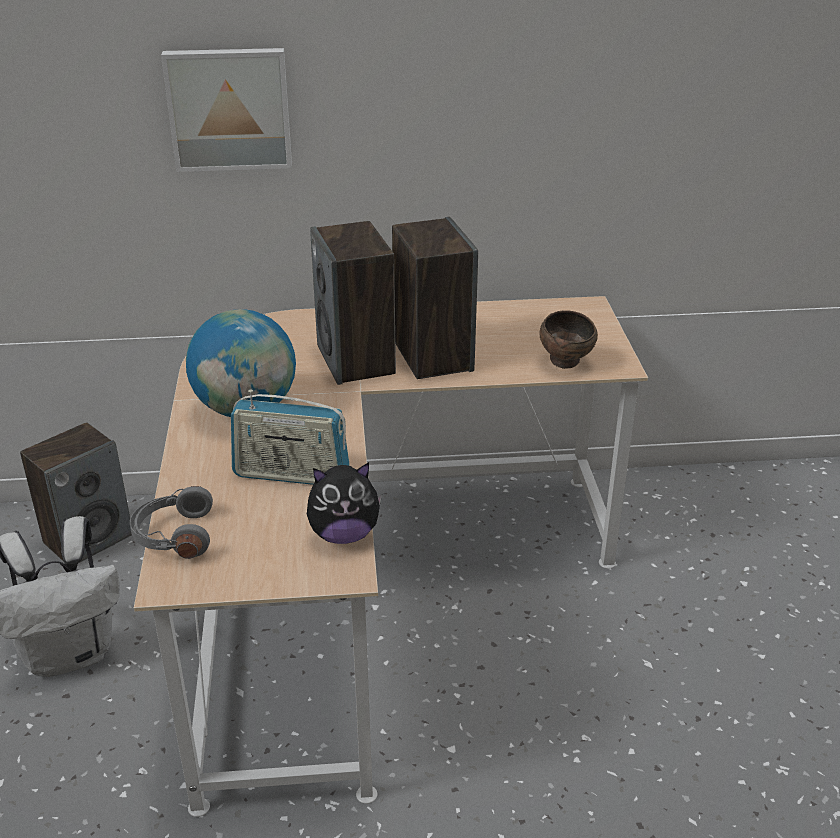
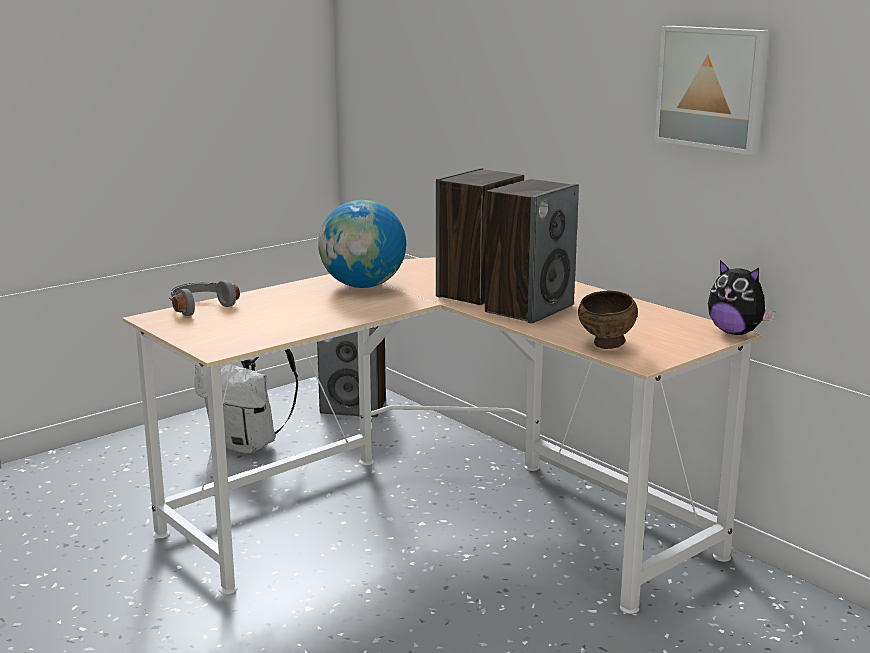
camera: 55 degrees right, 15 degrees down
(229, 109) = (498, 78): picture -> picture (713, 88)
(291, 474) = (305, 313): radio -> none
(344, 534) = (257, 340): plush toy -> plush toy (735, 332)

